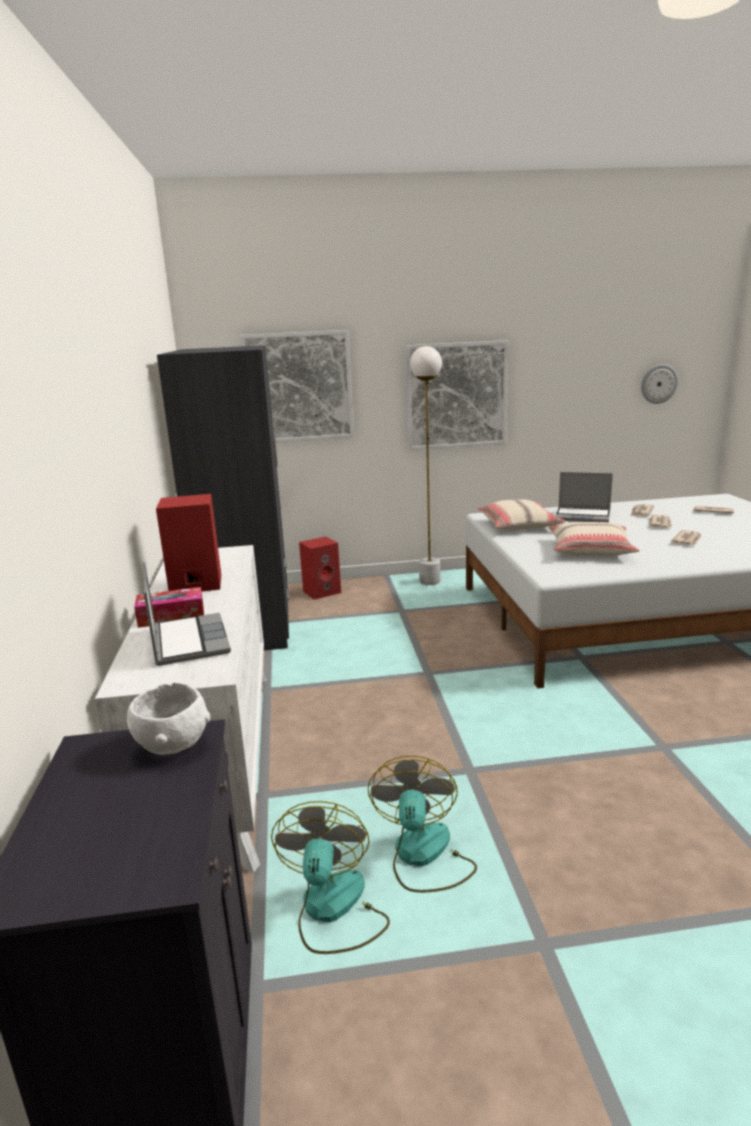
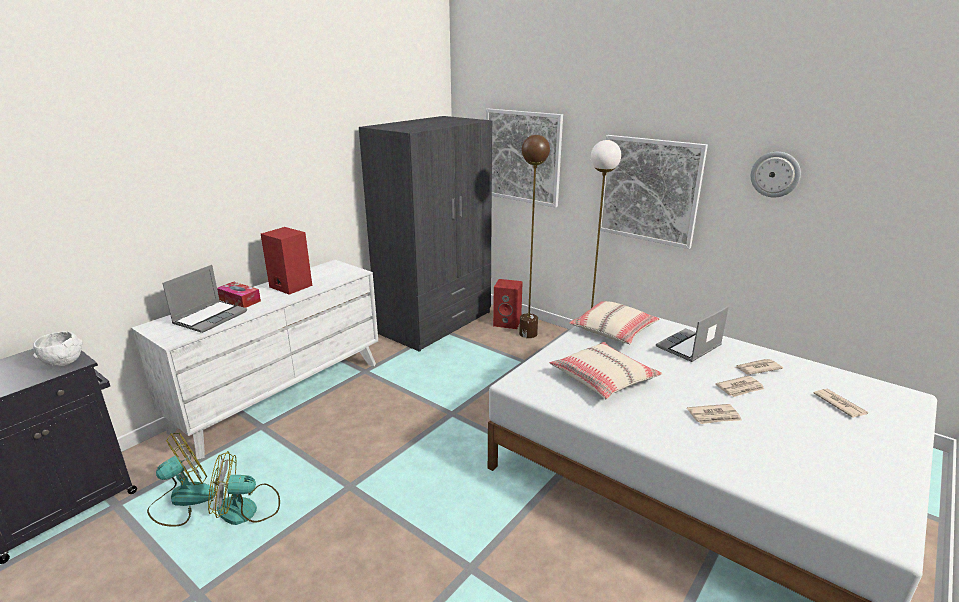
camera: 45 degrees right, 5 degrees up
(359, 592) = (528, 334): none -> brown floor lamp
(423, 856) = (247, 509): fan -> fan turned 150 degrees counterclockwise
(583, 516) = (689, 347): laptop -> laptop turned 75 degrees clockwise
(658, 383) = (903, 228): wall clock -> wall clock (775, 174)

